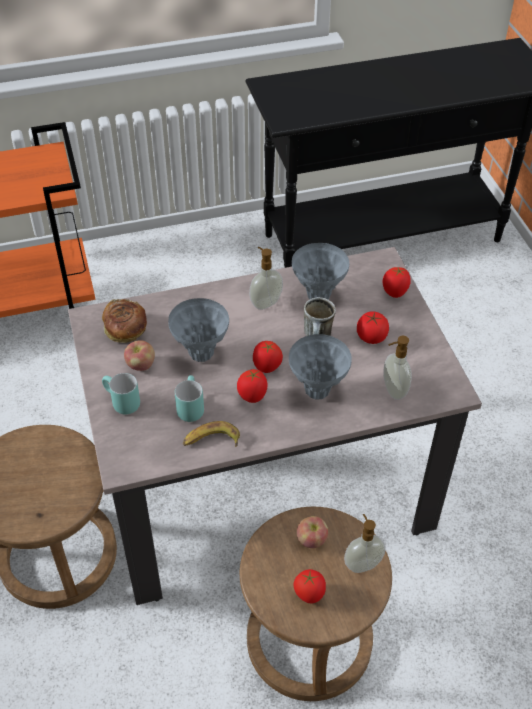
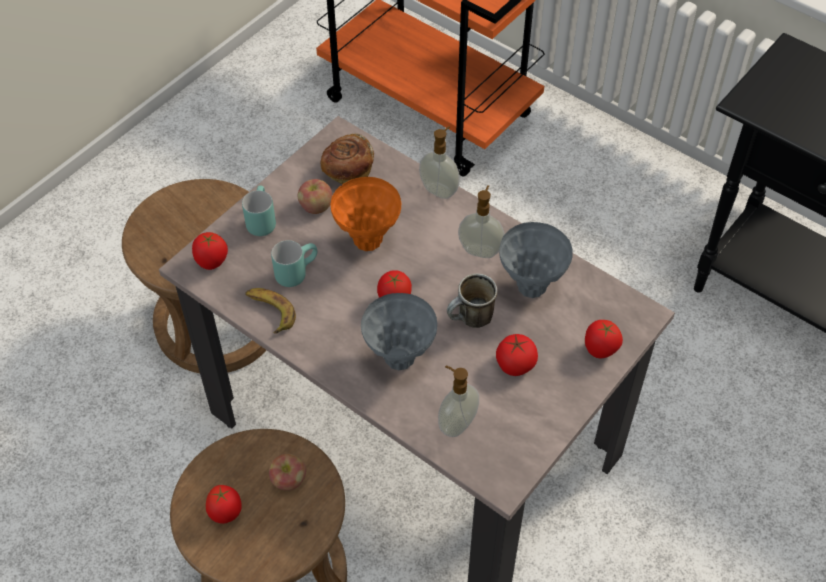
camera: 55 degrees right, 5 degrees up
(201, 354) = (367, 241): grey vase -> orange vase
(252, 397) = (348, 312): tomato -> tomato (212, 263)
(362, 564) = (293, 539): soap dispenser -> soap dispenser (439, 190)

